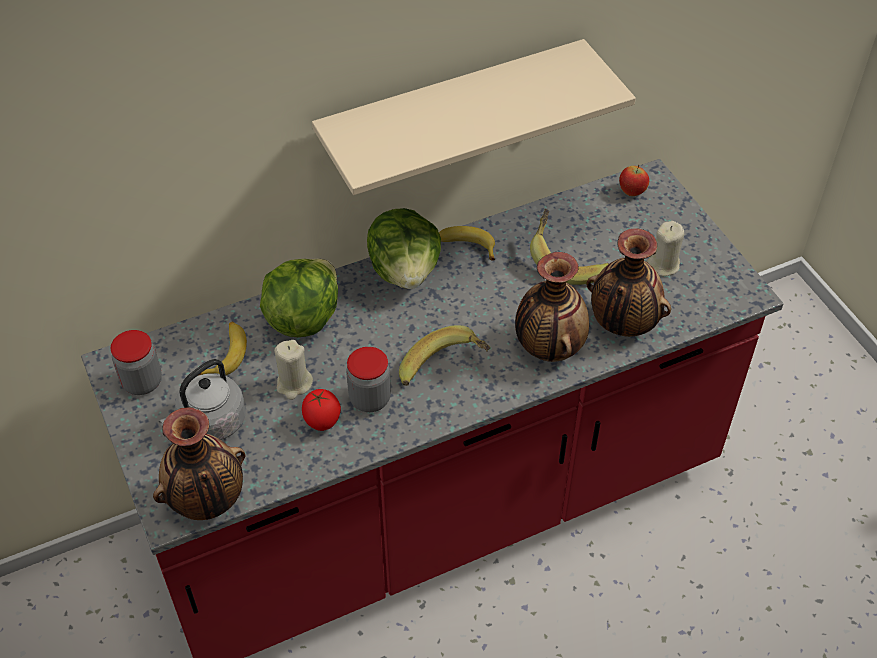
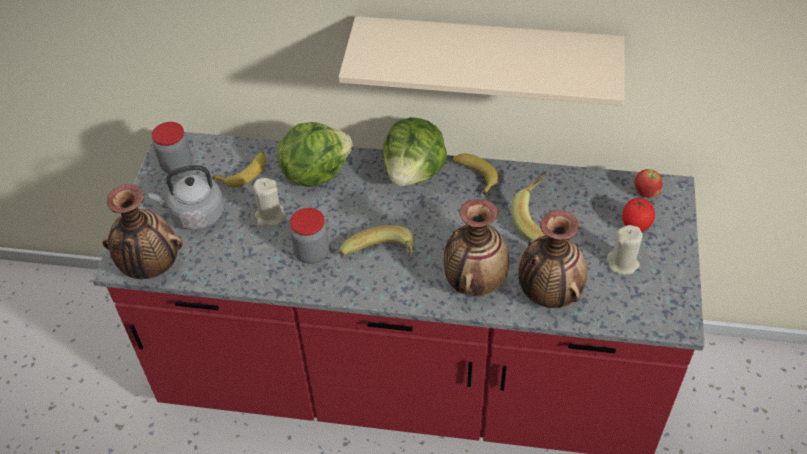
camera: 35 degrees right, 0 degrees up
(322, 422) = (266, 252): tomato -> tomato (635, 226)

